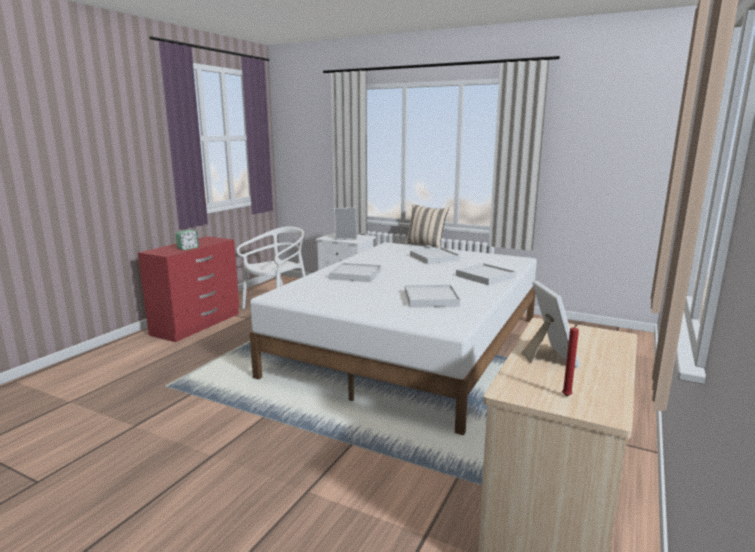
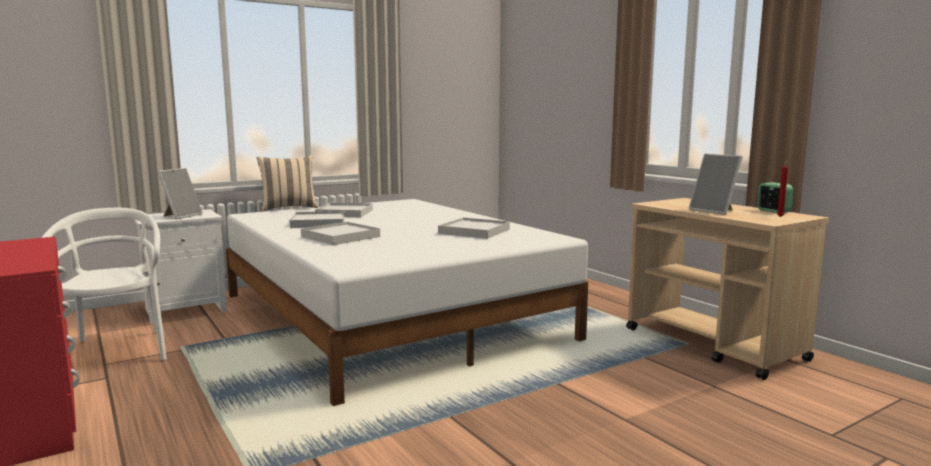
camera: 60 degrees left, 5 degrees down
(188, 248) = (32, 257): alarm clock -> alarm clock (773, 211)
(485, 276) = (440, 213): white tray -> white tray (318, 223)
(548, 357) = (715, 211): picture frame -> picture frame turned 150 degrees counterclockwise

